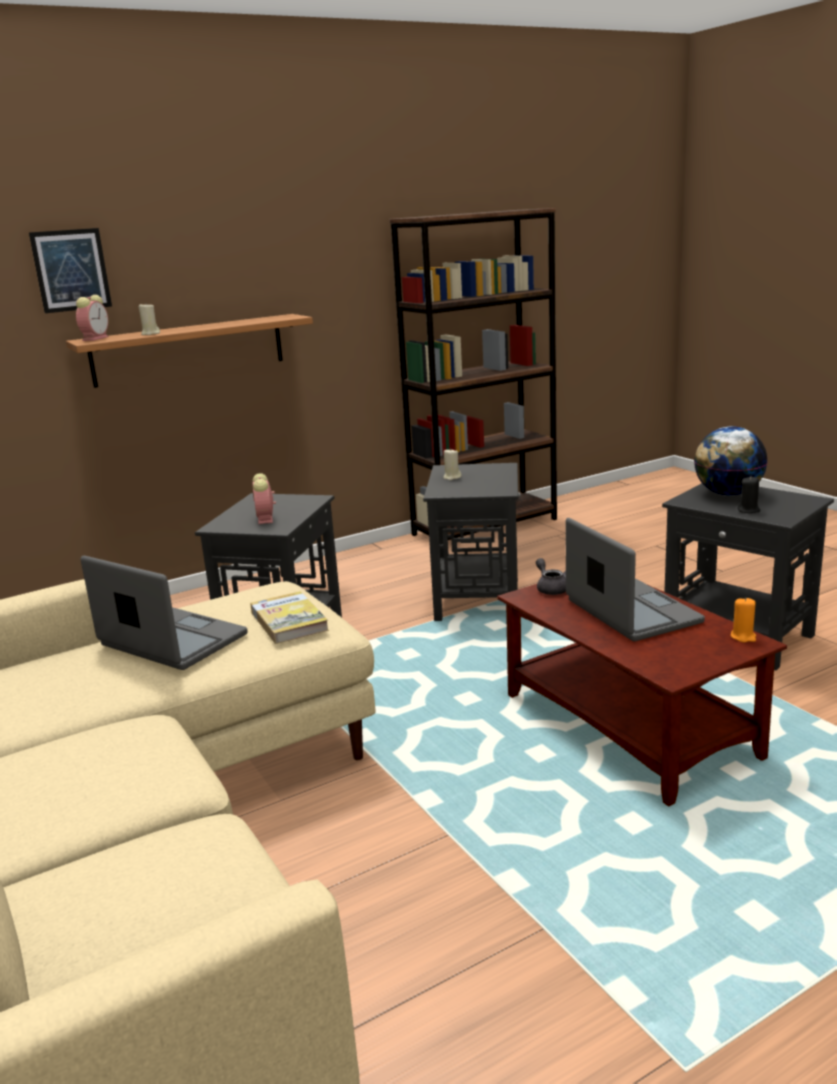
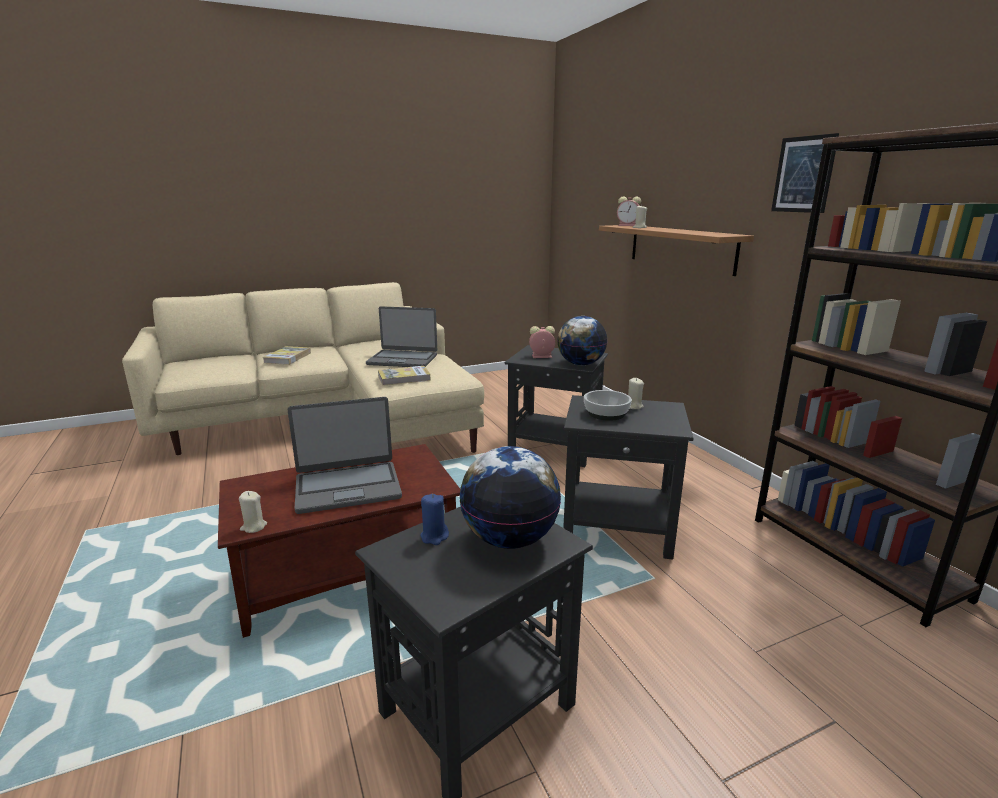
camera: 95 degrees right, 0 degrees up
(71, 270) = (639, 179): picture -> picture (803, 174)
(108, 780) = (288, 357): none -> book
(172, 641) = (403, 360): laptop -> laptop turned 60 degrees clockwise
(304, 500) = (580, 364): none -> globe
(476, 484) = (607, 413): none -> bowl
(551, 588) = (421, 463): grey teapot -> none
(743, 637) = (253, 527): orange candle -> beige candle
(748, 510) = (434, 536): black candle -> blue candle

